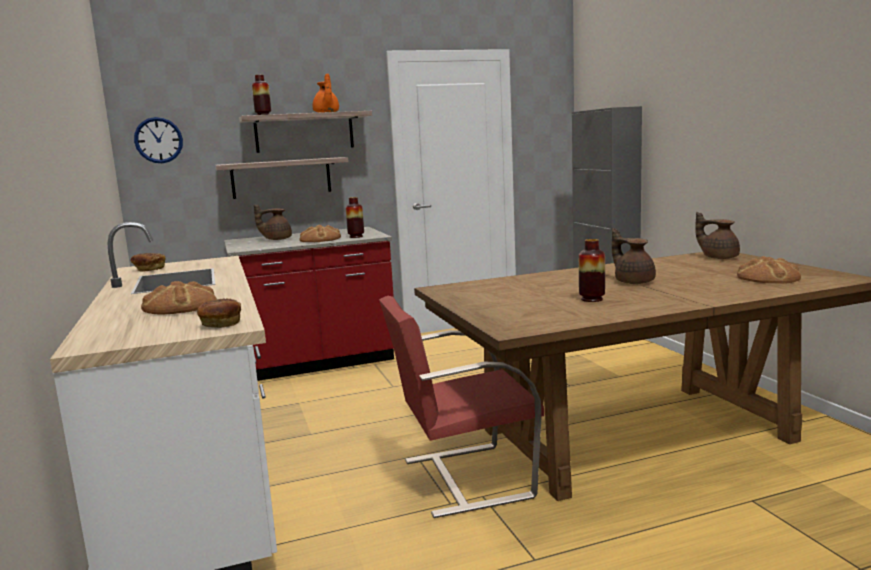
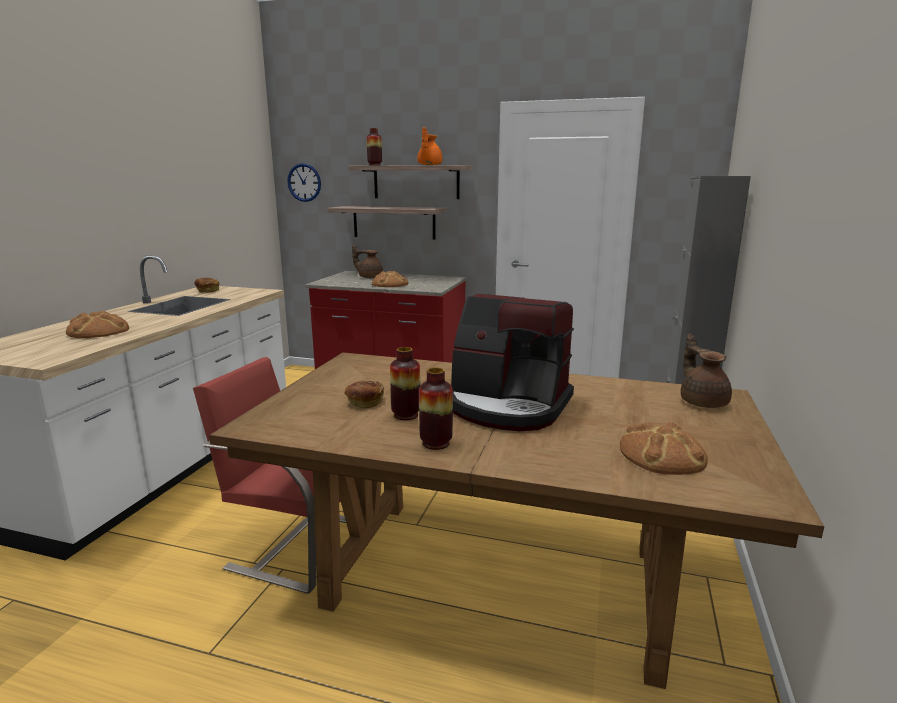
camera: 35 degrees right, 5 degrees up
(220, 324) = (51, 355): bread -> bread (365, 402)
(356, 237) = (418, 287): vase -> vase (436, 443)
(633, 282) = (507, 406): brown teapot -> coffee machine

